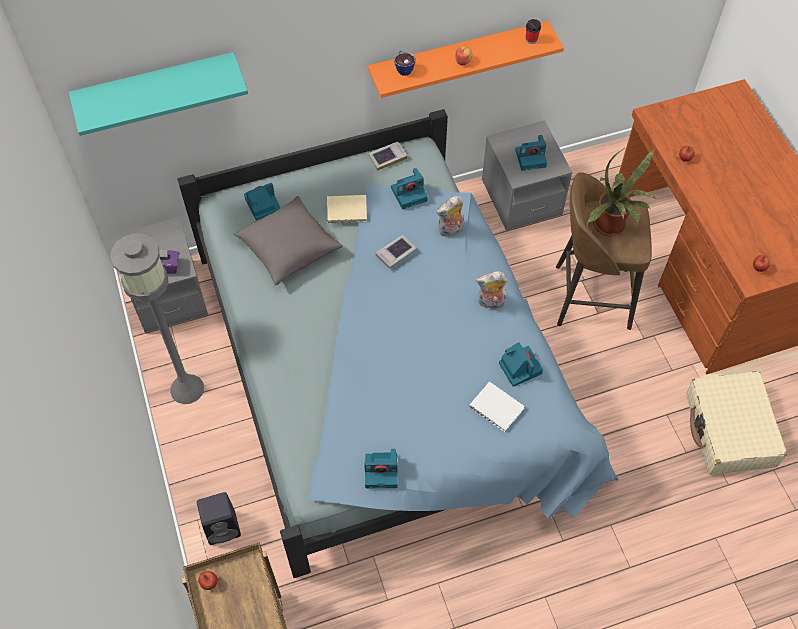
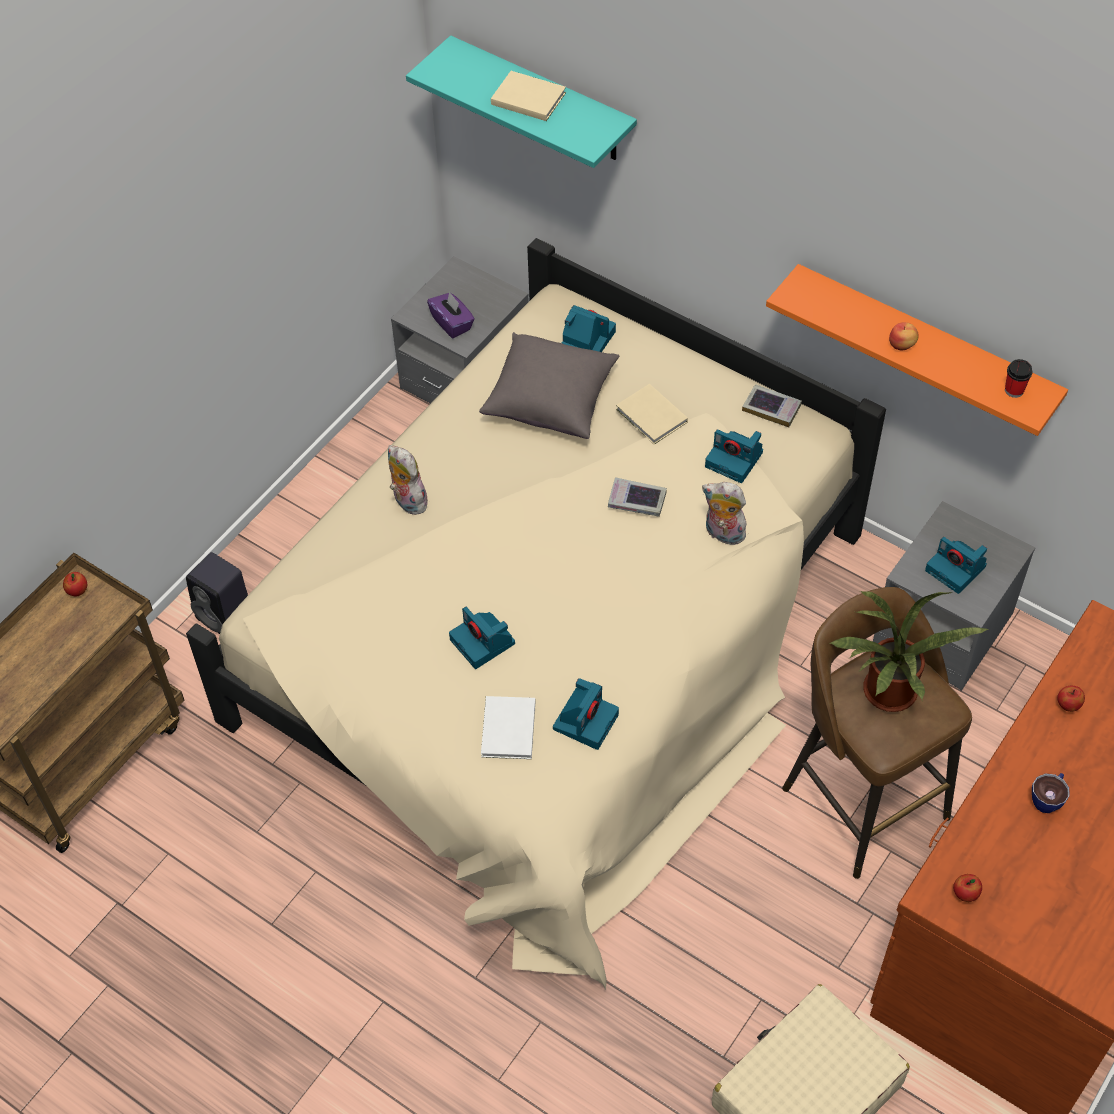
camera: 55 degrees right, 5 degrees down
(163, 88) = (527, 97): none -> beige book
(187, 388) = (365, 471): grey floor lamp -> none
(382, 471) = (331, 665): camera -> camera (483, 642)
(390, 370) = (555, 646): blue bed -> beige bed
(403, 68) = (829, 297): cup -> cup (1048, 798)
(490, 303) = (652, 636): plush toy -> plush toy (407, 501)

